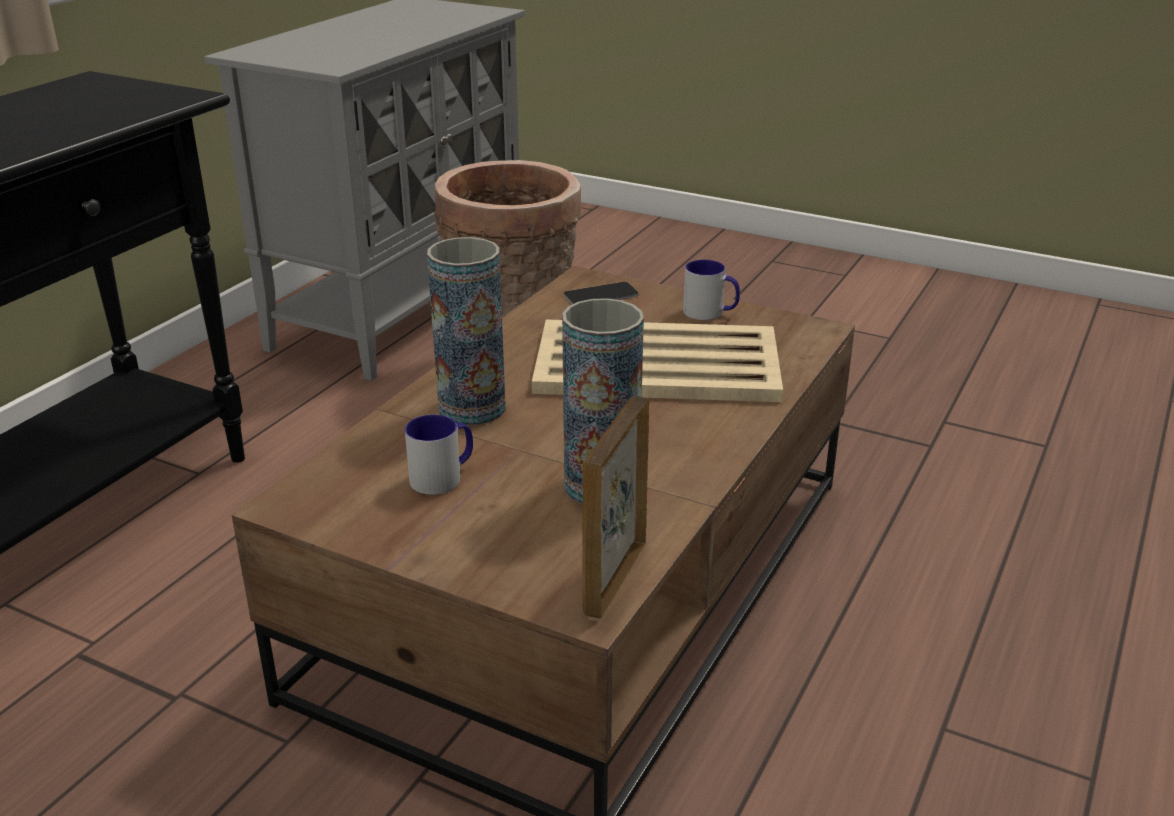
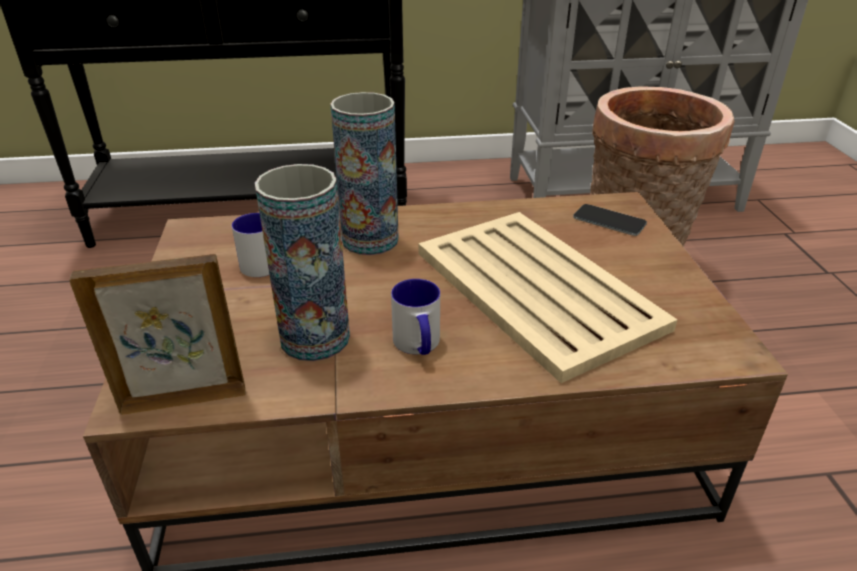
camera: 55 degrees right, 5 degrees up
(710, 313) = (665, 280): mug -> mug (418, 345)

